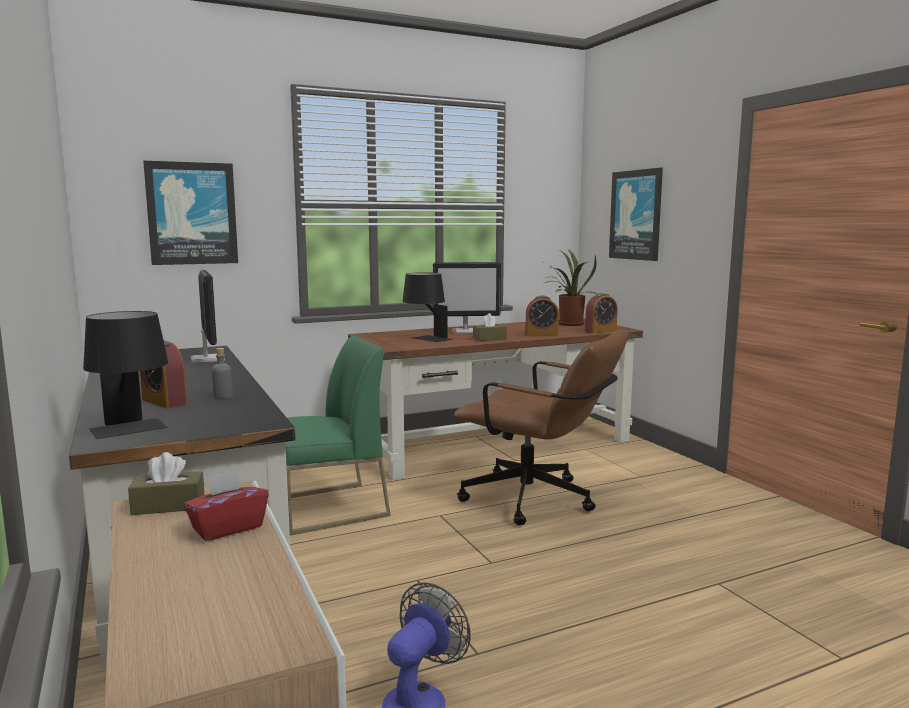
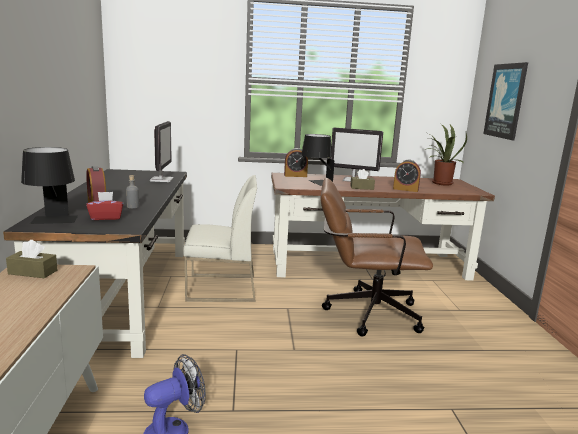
camera: 20 degrees right, 5 degrees up
(192, 213) = (177, 83): picture -> none
(227, 528) = (42, 294): red tissue box -> red tissue box (106, 217)
(327, 508) = (221, 288): green chair -> white chair
(539, 501) = (364, 313): brown office chair -> brown office chair turned 135 degrees clockwise
(600, 331) = (457, 192): alarm clock -> alarm clock (295, 176)

